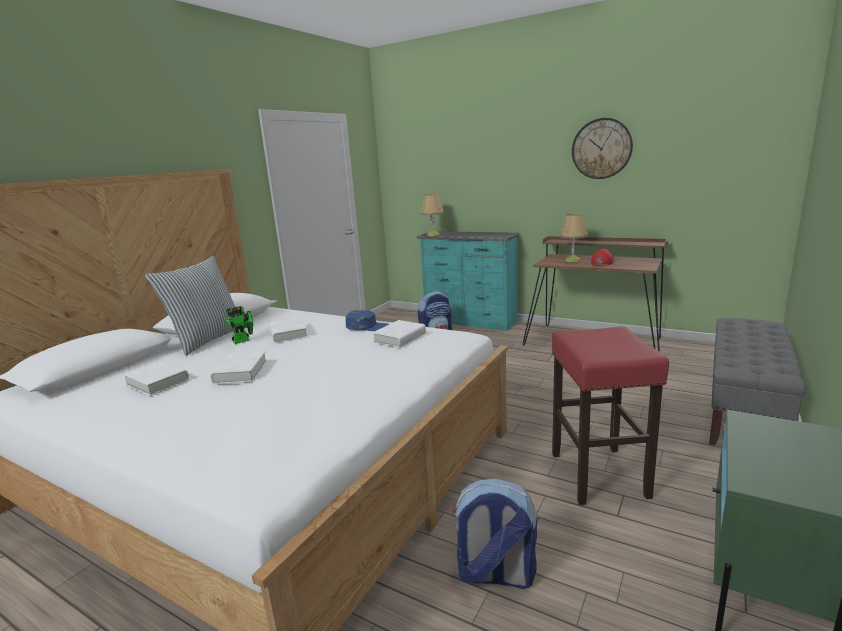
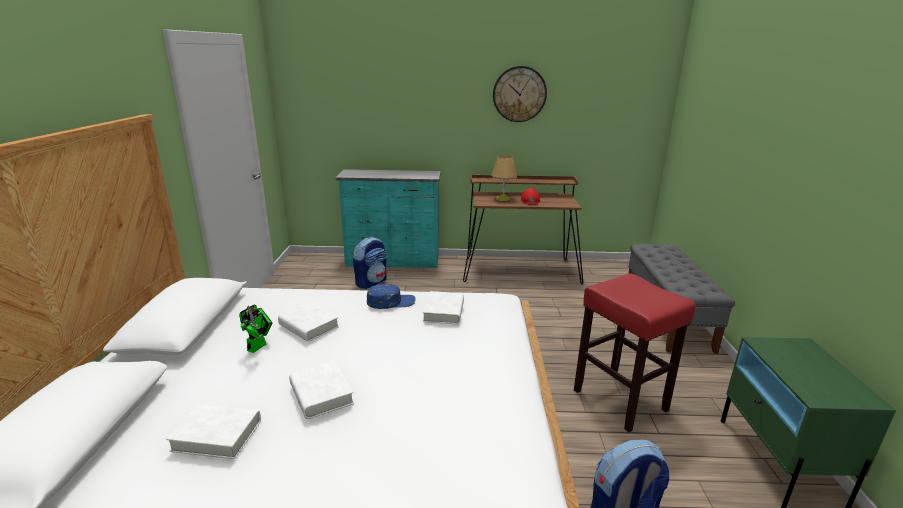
camera: 30 degrees left, 5 degrees up
(208, 339) = (202, 352): pillow -> none
(433, 234) = (352, 175): table lamp -> none

